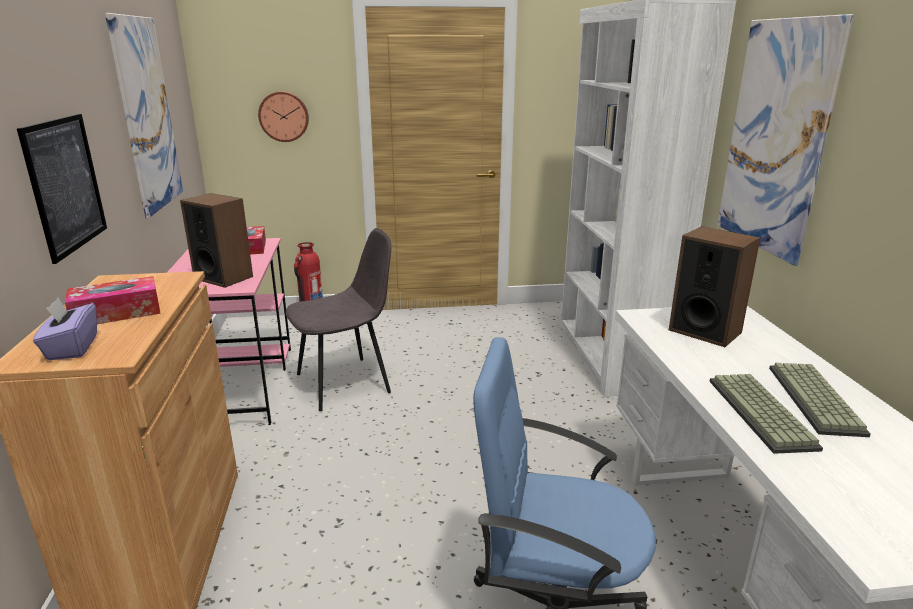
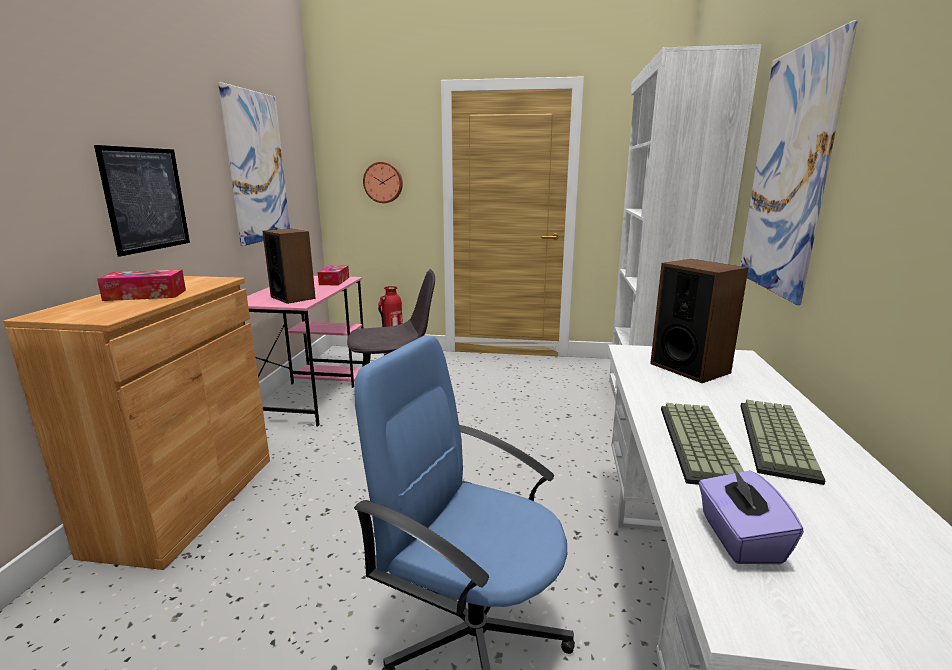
camera: 15 degrees right, 5 degrees down
(72, 348) = (83, 311): purple tissue box -> purple tissue box (739, 538)

